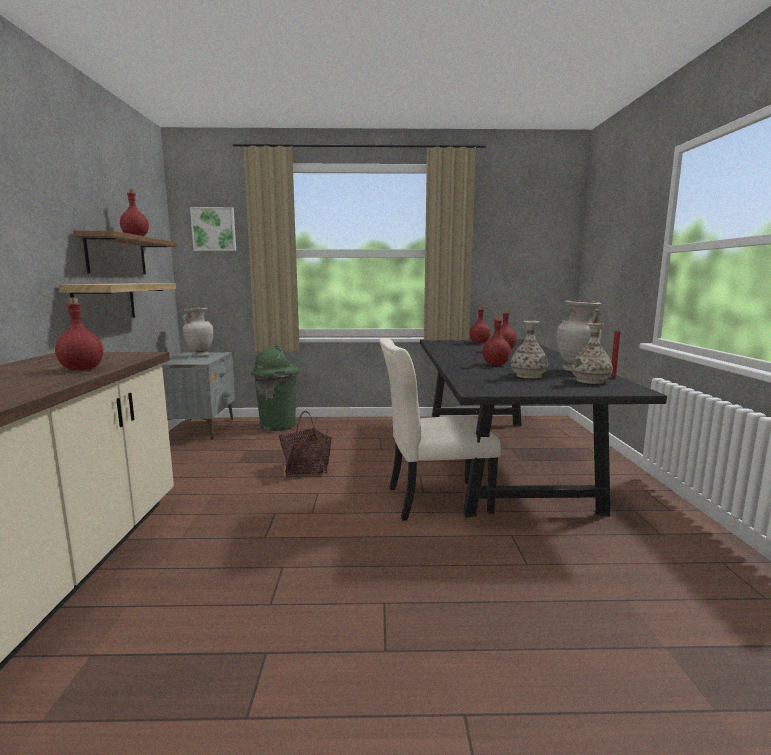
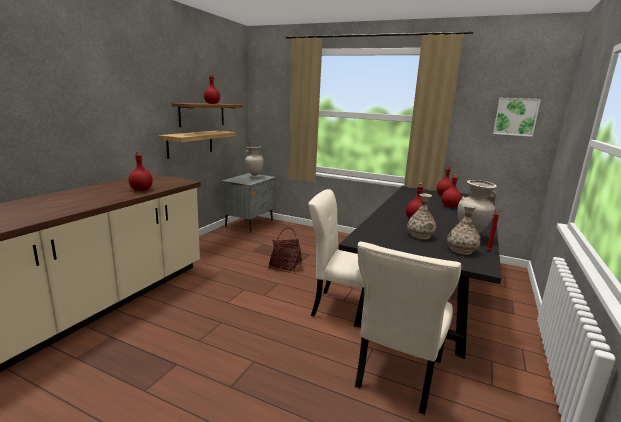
camera: 25 degrees right, 5 degrees up
(214, 229) = (272, 94): picture -> picture (515, 116)
(278, 426) = (295, 230): green trash can -> none
(569, 556) = (397, 376): none -> beige chair

